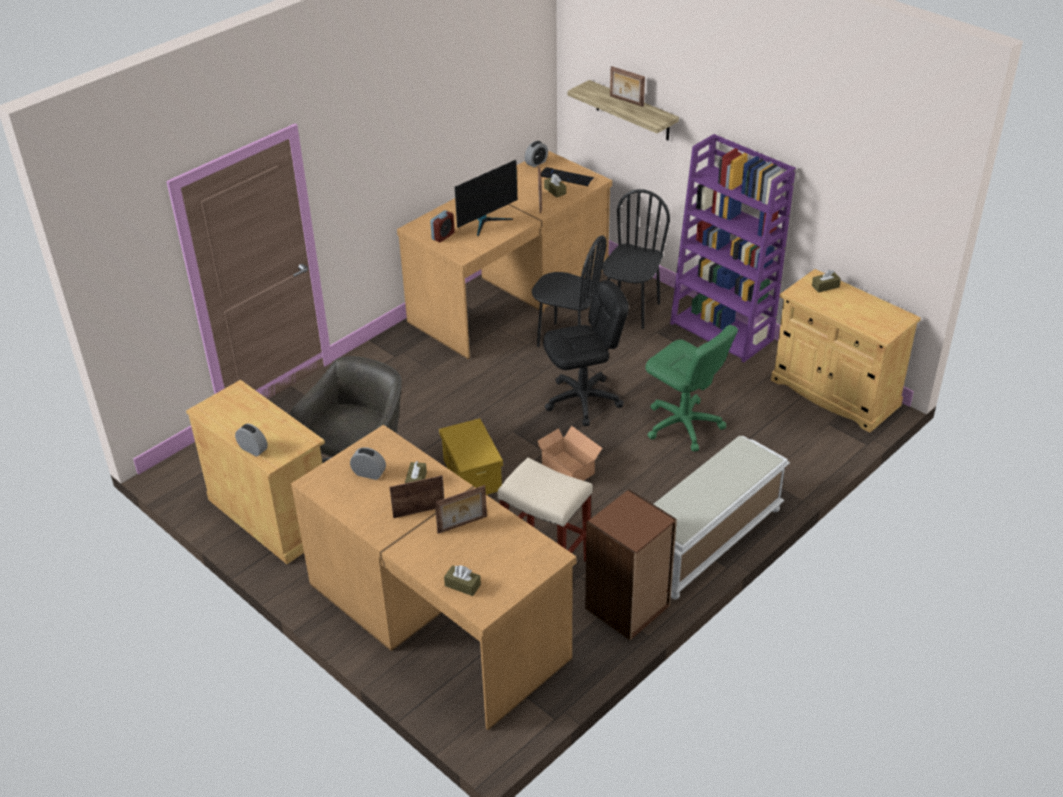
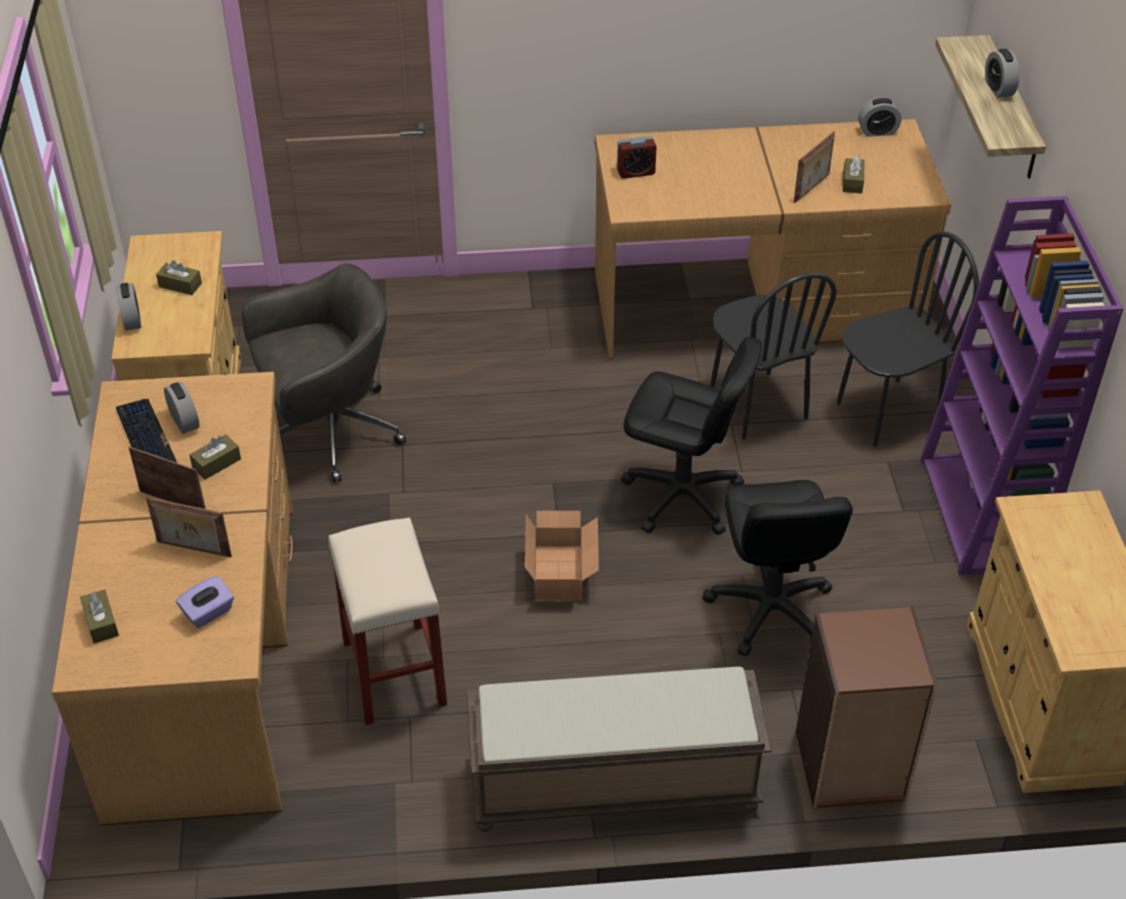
camera: 40 degrees right, 5 degrees up
(471, 474) = (444, 506): yellow storage box -> none
(487, 222) = (712, 180): monitor -> none
(511, 546) = (208, 612): none -> purple tissue box
(566, 177) = (892, 170): keyboard -> keyboard (145, 437)
(626, 101) = (998, 89): picture frame -> alarm clock
(628, 607) = (416, 798): brown bookcase -> brown bookcase (850, 767)
(683, 425) = (770, 610): green office chair -> black office chair
(708, 541) = (612, 785): white bench -> brown bench
(825, 286) = (1081, 526): brown tissue box -> brown tissue box (180, 285)

